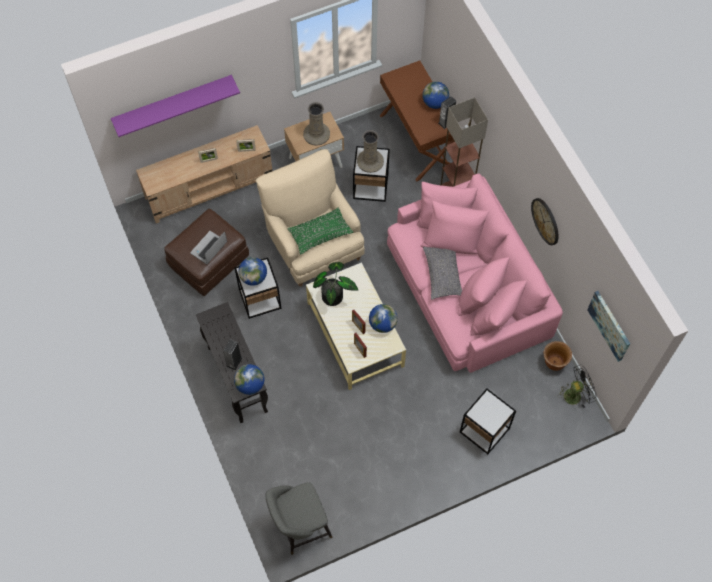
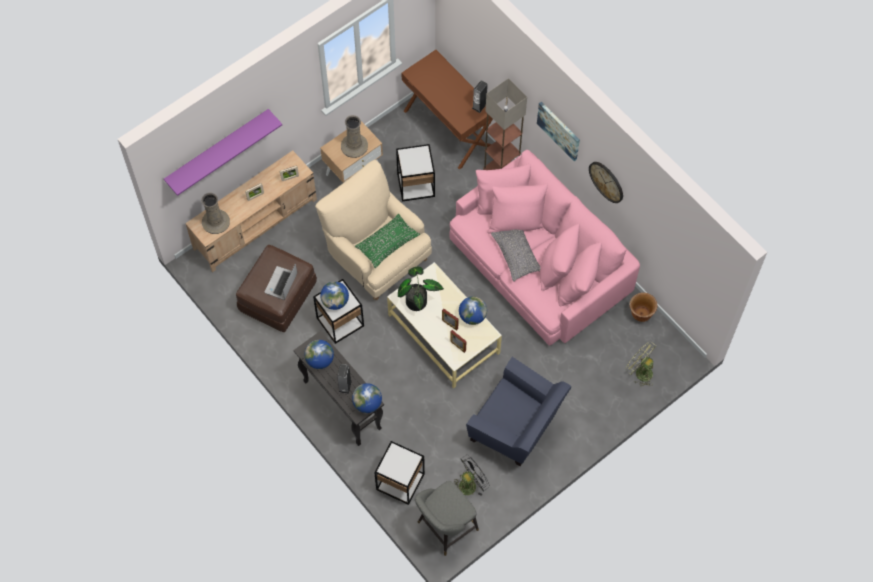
camera: 15 degrees left, 0 degrees up
(370, 161) = (414, 160): beige vase -> beige vase (216, 222)
(398, 446) = (516, 429): none -> blue armchair
(435, 103) = (463, 89): globe -> globe (320, 360)
(484, 430) = (593, 394): side table -> side table (400, 481)
(538, 419) = (640, 372): none -> green fan
(575, 394) = (669, 339): black fan -> black fan (470, 484)
(609, 325) = (691, 265): picture -> picture (559, 130)

